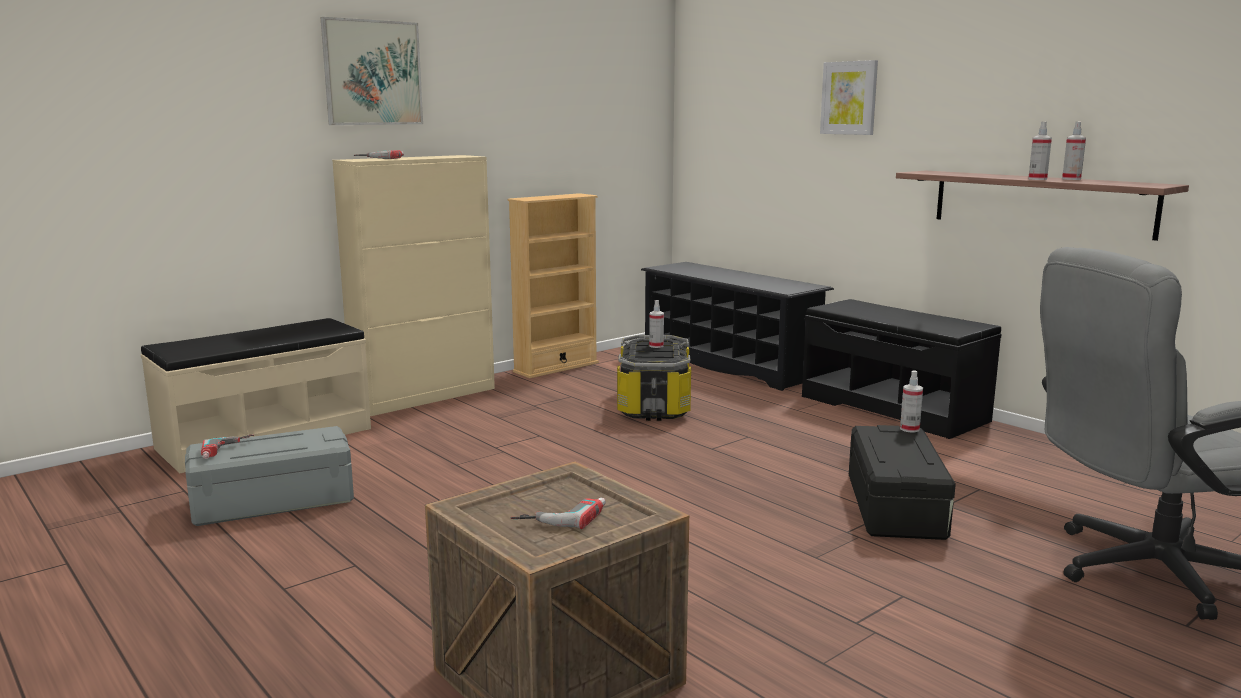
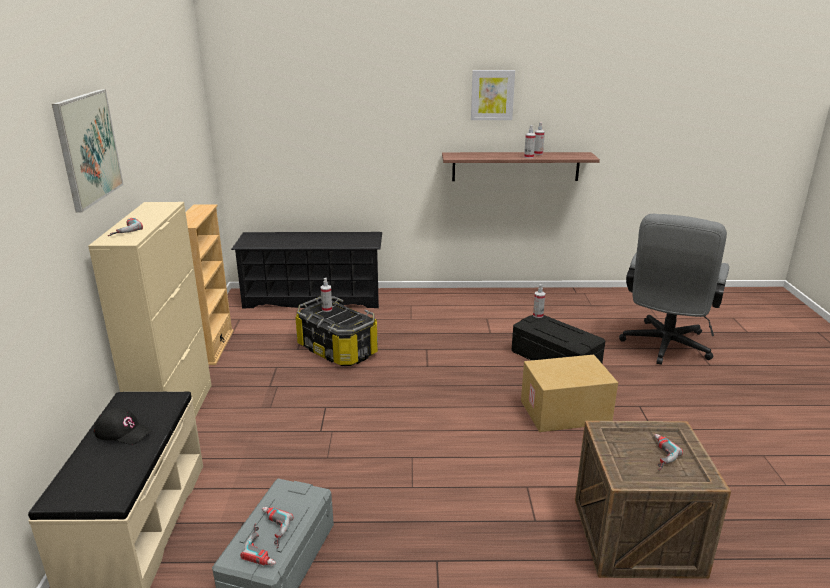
camera: 50 degrees left, 10 degrees up
(255, 445) = (270, 529): none -> power drill
(272, 333) = (123, 432): none -> black cap
(770, 549) = (565, 413): none -> cardboard box
(849, 98) = (380, 107): picture -> picture (492, 95)
(893, 408) = (447, 297): black bench -> none

